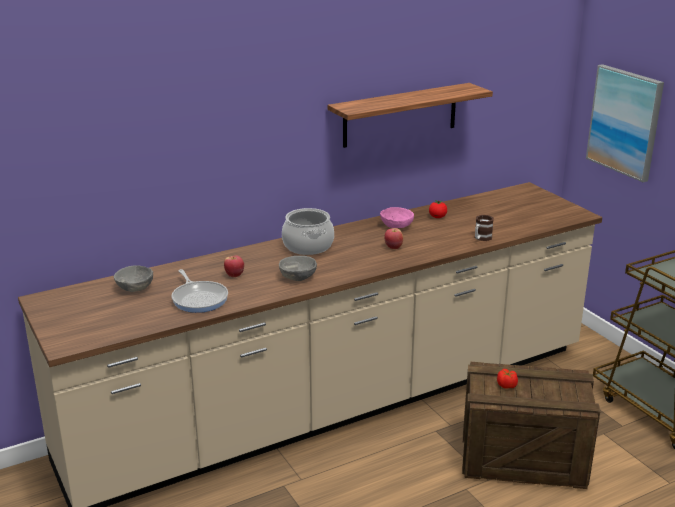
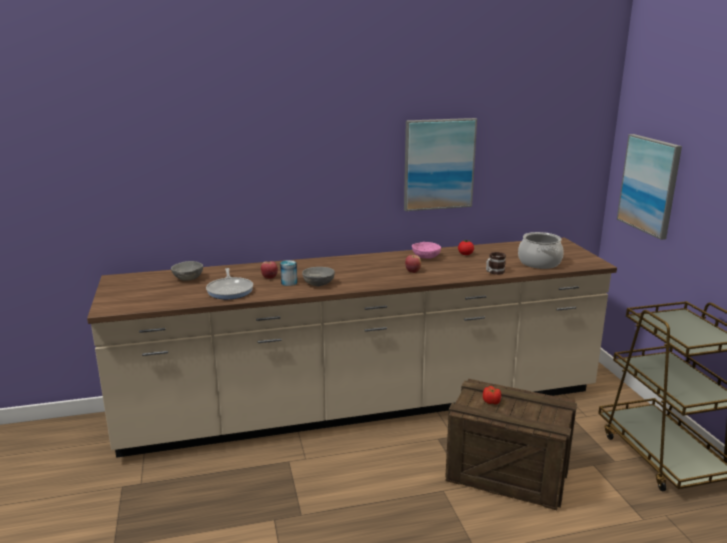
camera: 15 degrees right, 5 degrees down
(262, 280) = (289, 283): none -> can
(308, 246) = (343, 264): cooking pot -> cooking pot (539, 263)
(400, 115) = (438, 164): shelf -> picture

